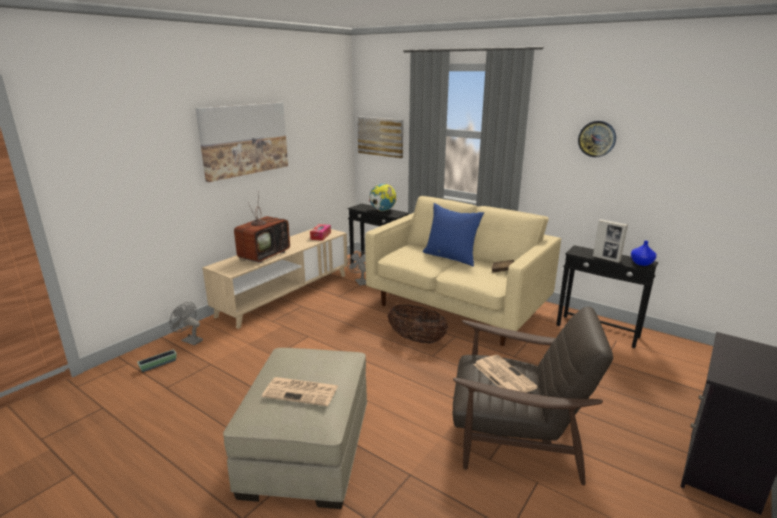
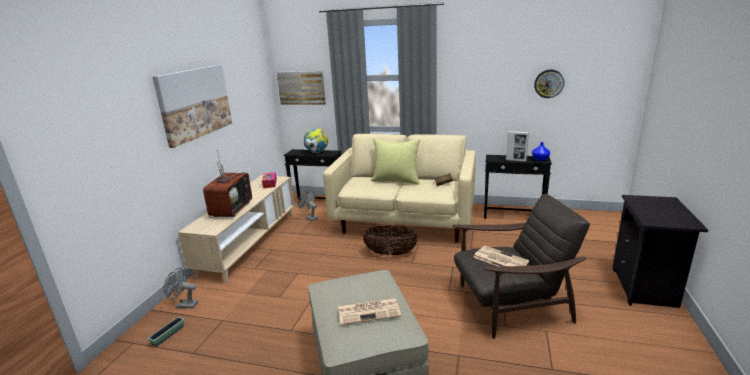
camera: 20 degrees left, 0 degrees up
(451, 257) = (396, 180): blue pillow -> yellow pillow
(597, 139) = (491, 71): wall clock -> wall clock (549, 83)

